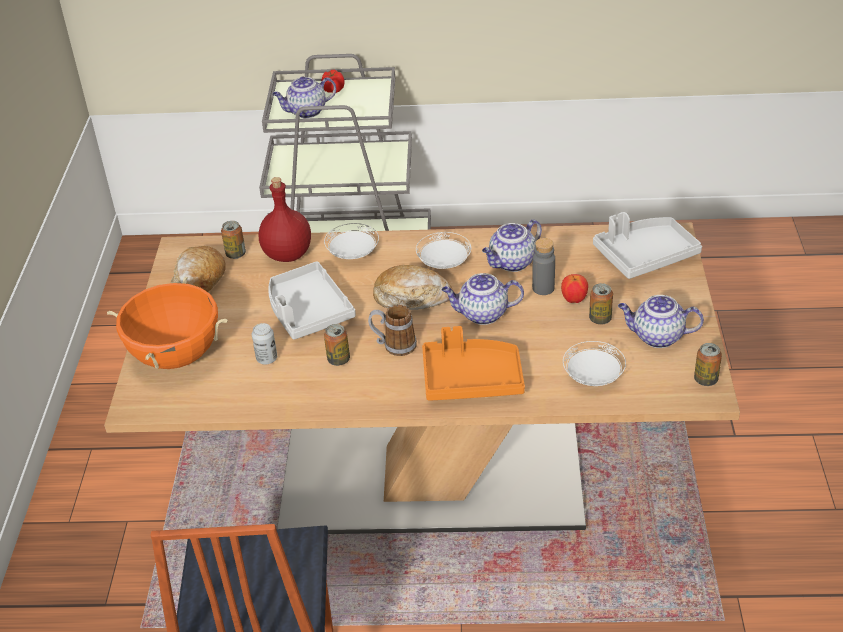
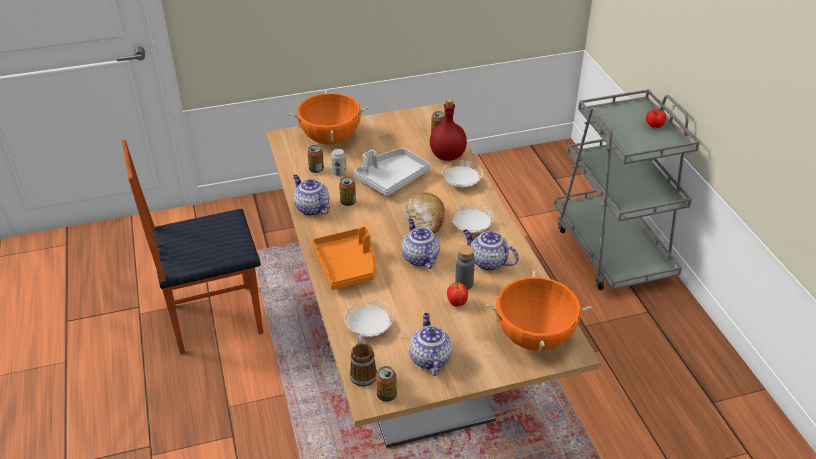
camera: 70 degrees right, 0 degrees up
(198, 282) = (403, 128): bread -> none
(306, 112) = (615, 120): teapot -> teapot (311, 208)
(393, 346) = (370, 223): mug -> mug (362, 372)
(600, 319) = (439, 321): can -> can (316, 169)
(645, 256) = (534, 337): grey tray -> orange cooking pot

